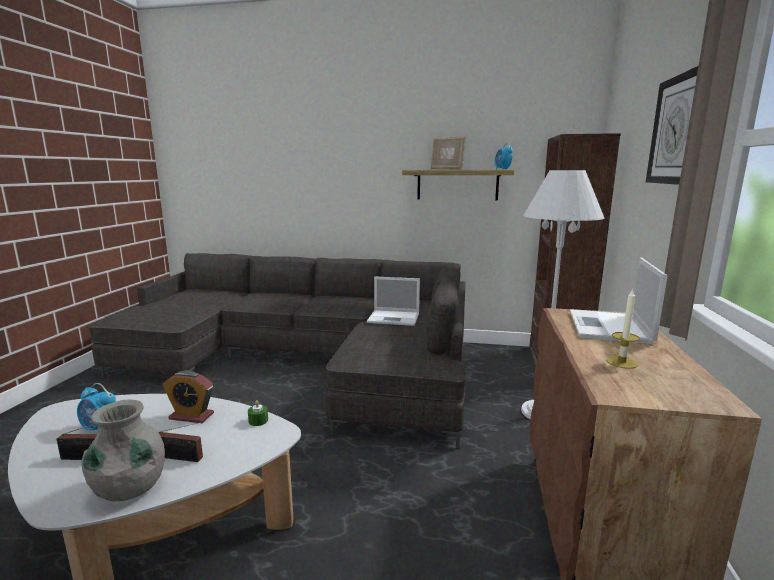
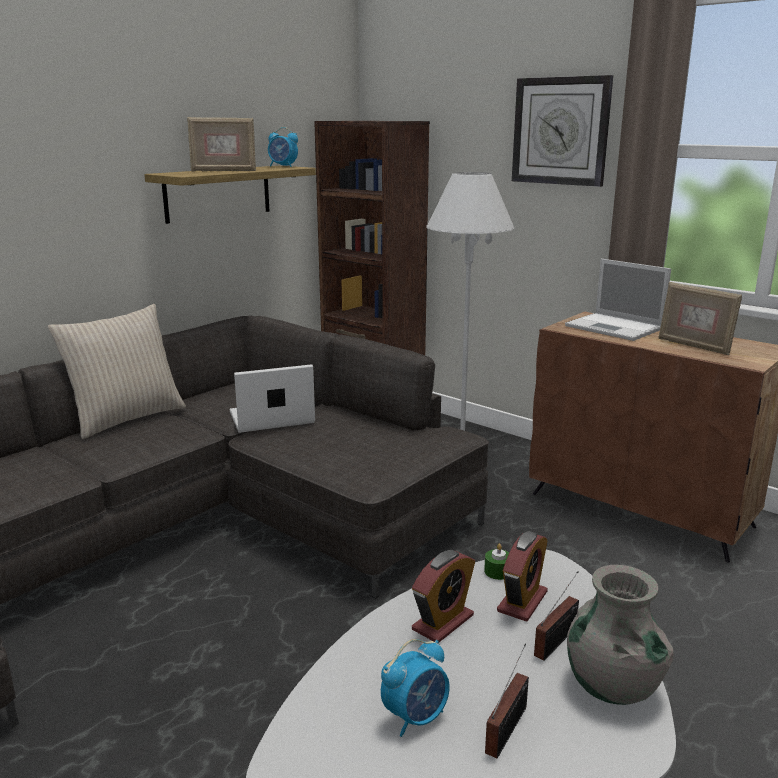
camera: 60 degrees left, 5 degrees up
(224, 436) = (522, 601): none -> alarm clock
(355, 297) = (126, 418): none -> beige pillow
(394, 318) = (270, 418): laptop -> laptop turned 150 degrees counterclockwise
(621, 362) = (694, 346): candle -> picture frame

